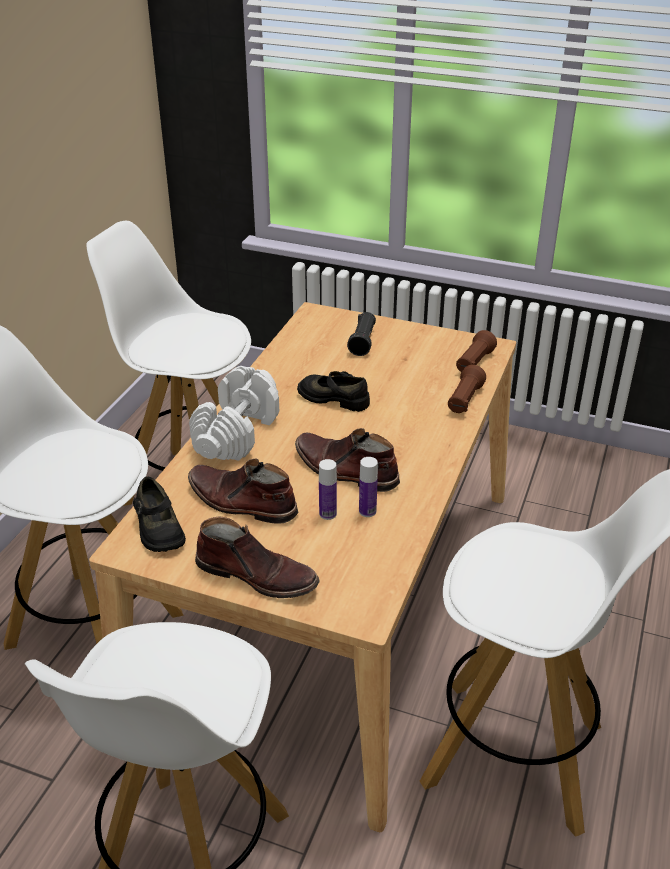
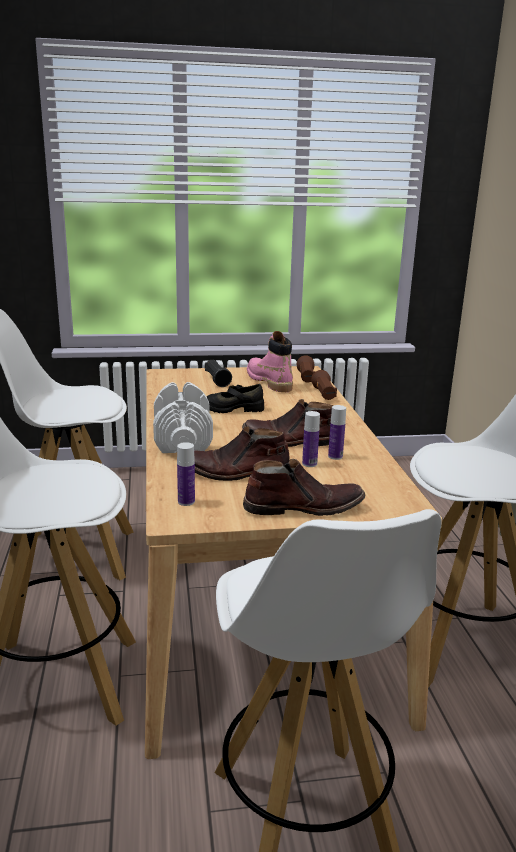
camera: 30 degrees left, 15 degrees down
(158, 528) = (186, 501): black shoe -> bottle
(421, 359) = (269, 382): none -> pink boot

